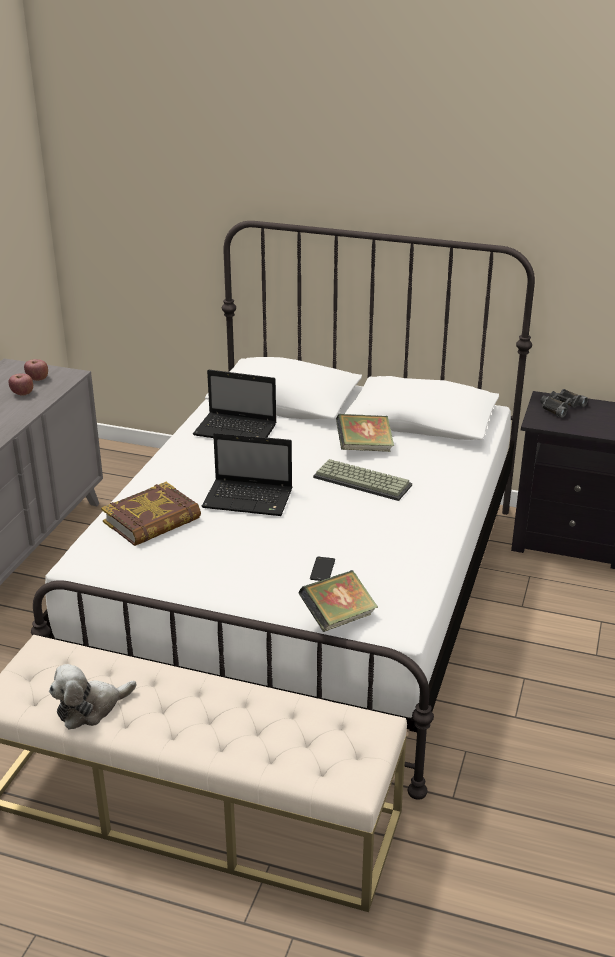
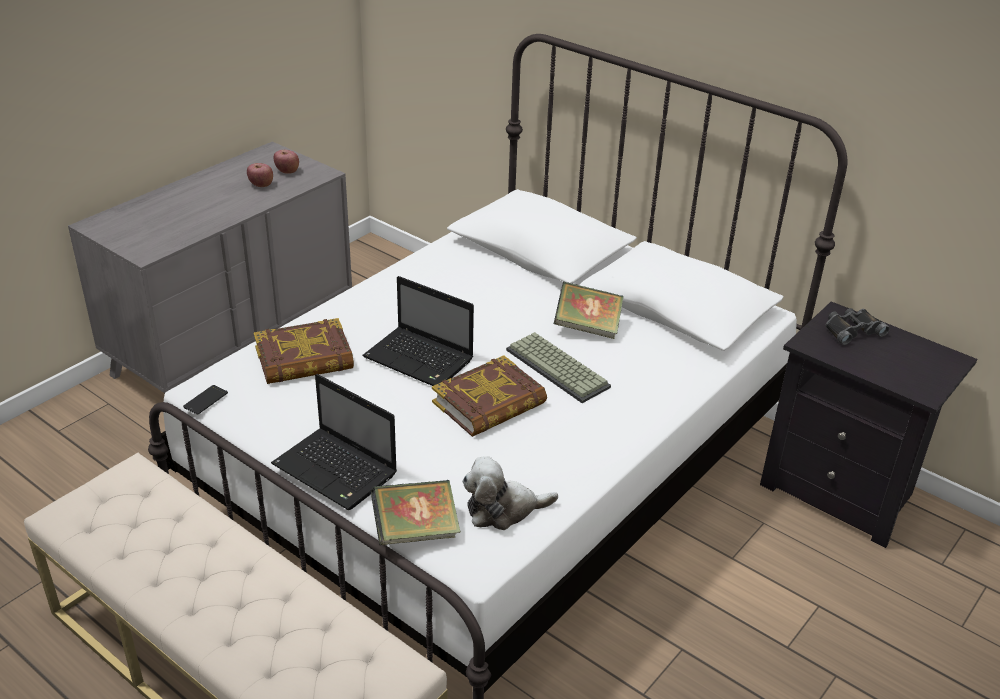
camera: 20 degrees right, 5 degrees up
(90, 708) = (133, 553): plush toy -> plush toy (503, 509)
(237, 430) = (463, 273): laptop -> laptop (337, 471)
(322, 569) = (440, 466): phone -> phone (206, 400)
(328, 517) = (489, 404): none -> book

